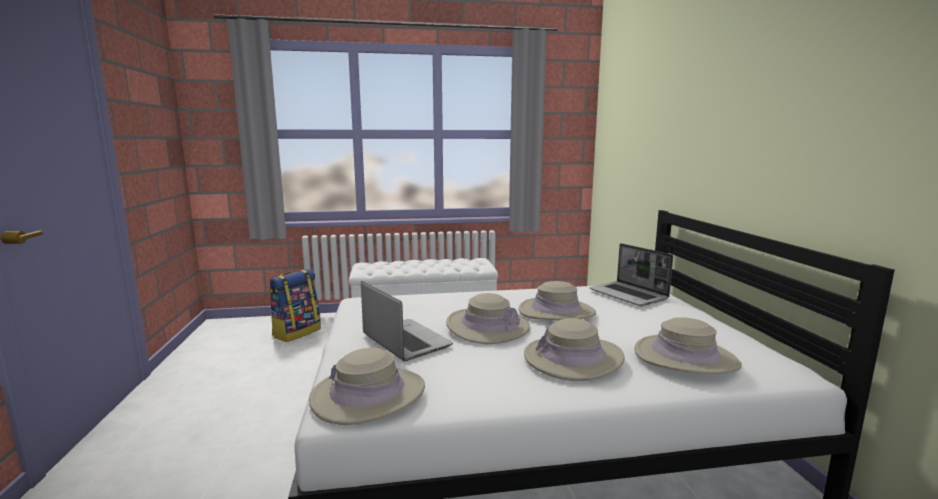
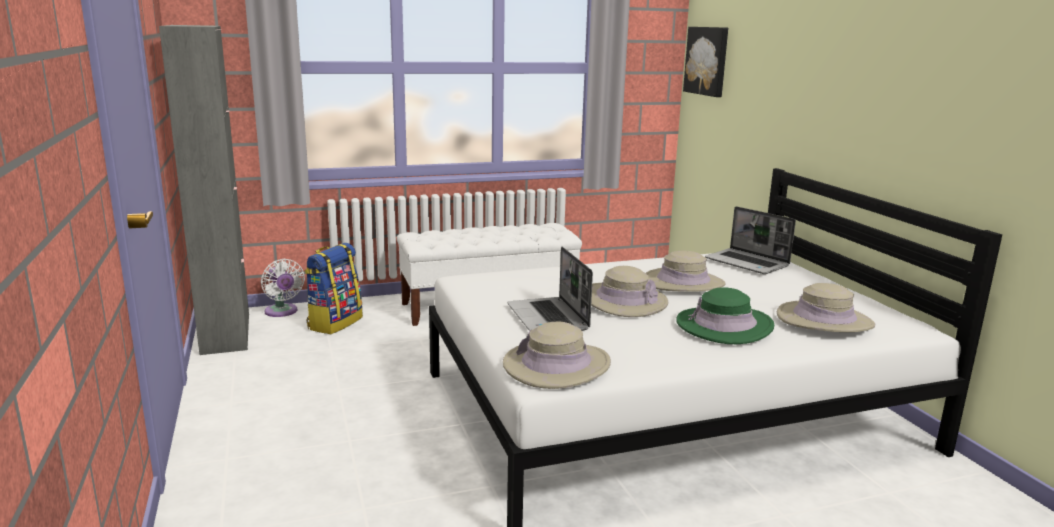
camera: 10 degrees left, 5 degrees up
(211, 337) = (226, 333): none -> grey cabinet
(264, 322) = (282, 312): none -> white fan
(404, 341) = (549, 318): laptop -> laptop turned 150 degrees counterclockwise
(573, 358) = (724, 326): beige hat -> green hat
(611, 125) = (707, 61): none -> picture

